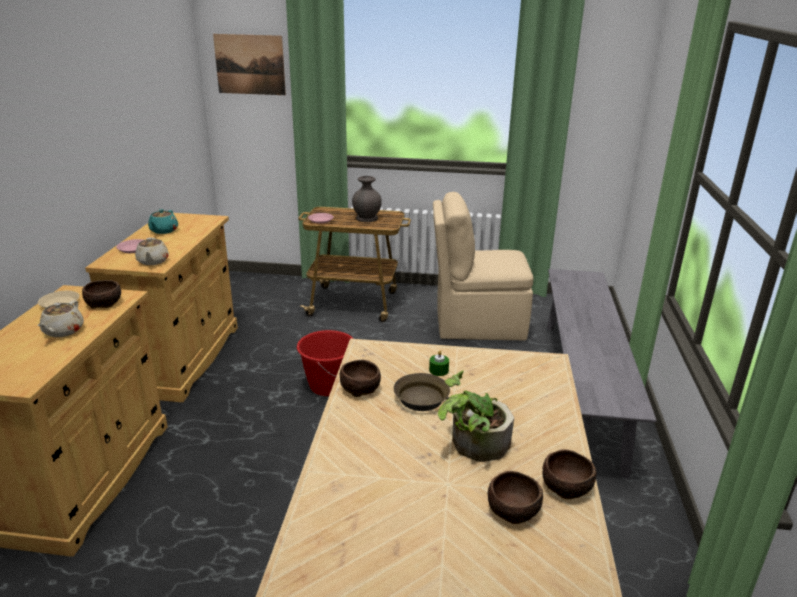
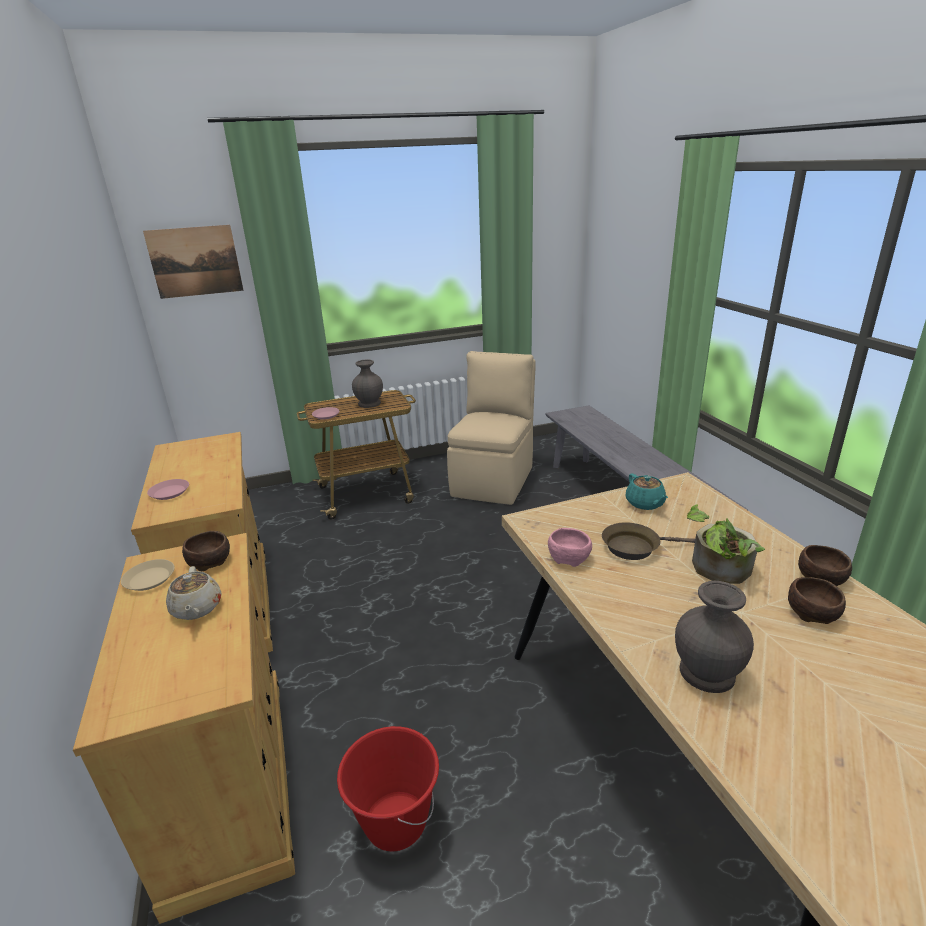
camera: 25 degrees left, 0 degrees up
(153, 261) = (212, 500): beige teapot -> none
(163, 231) = (183, 464): turquoise teapot -> turquoise teapot (645, 504)
(327, 386) = (411, 580): red bucket -> red bucket (395, 822)
(352, 512) = (705, 672): none -> grey vase
(360, 387) = (568, 556): brown bowl -> pink bowl
(438, 370) = (612, 518): green candle -> none
(477, 324) = (494, 480): beige chair -> beige chair turned 135 degrees clockwise

